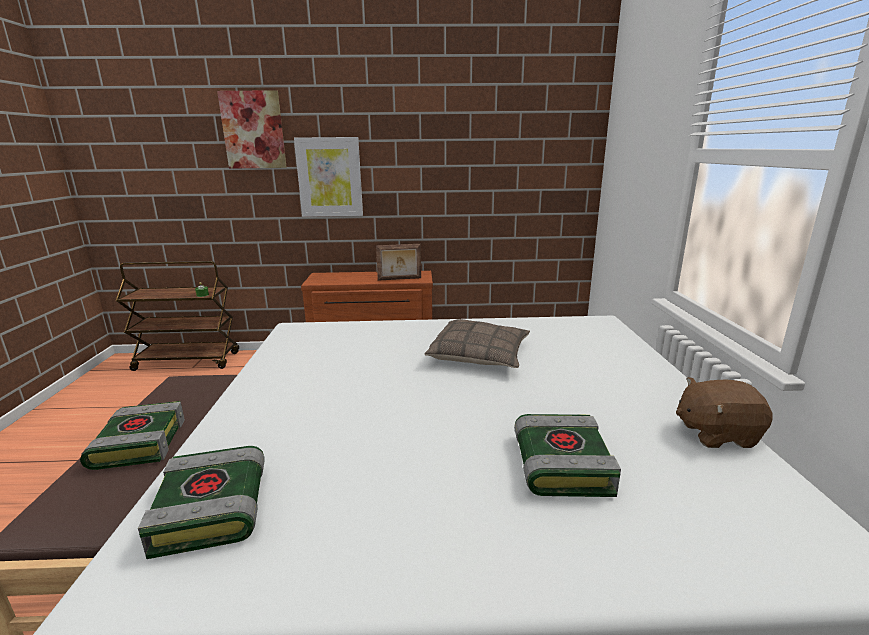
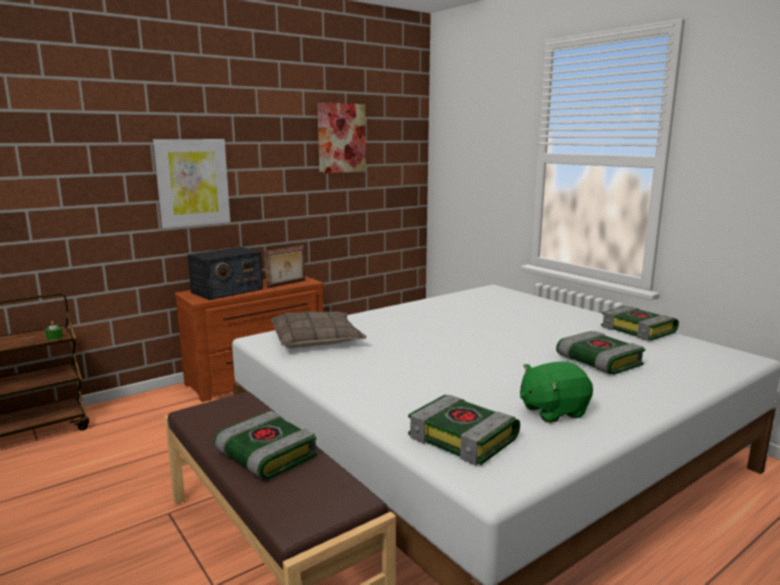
camera: 35 degrees left, 5 degrees down
(253, 130) = (102, 130): picture -> picture (341, 138)
(345, 277) = (226, 291): none -> radio
(364, 518) = (552, 411): none -> green plush toy
(479, 354) = (454, 323): pillow -> pillow (317, 339)
(716, 433) = (639, 330): brown plush toy -> book

